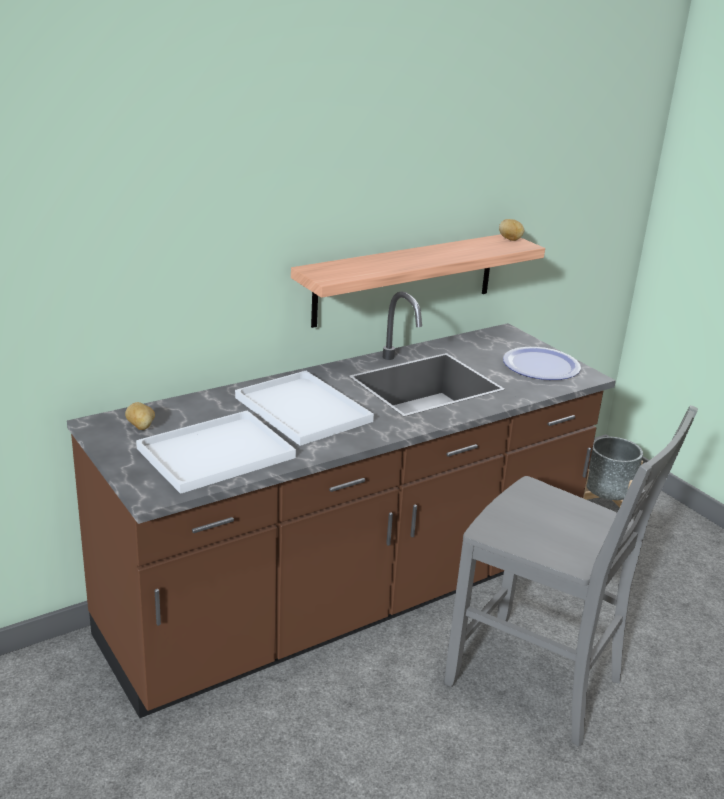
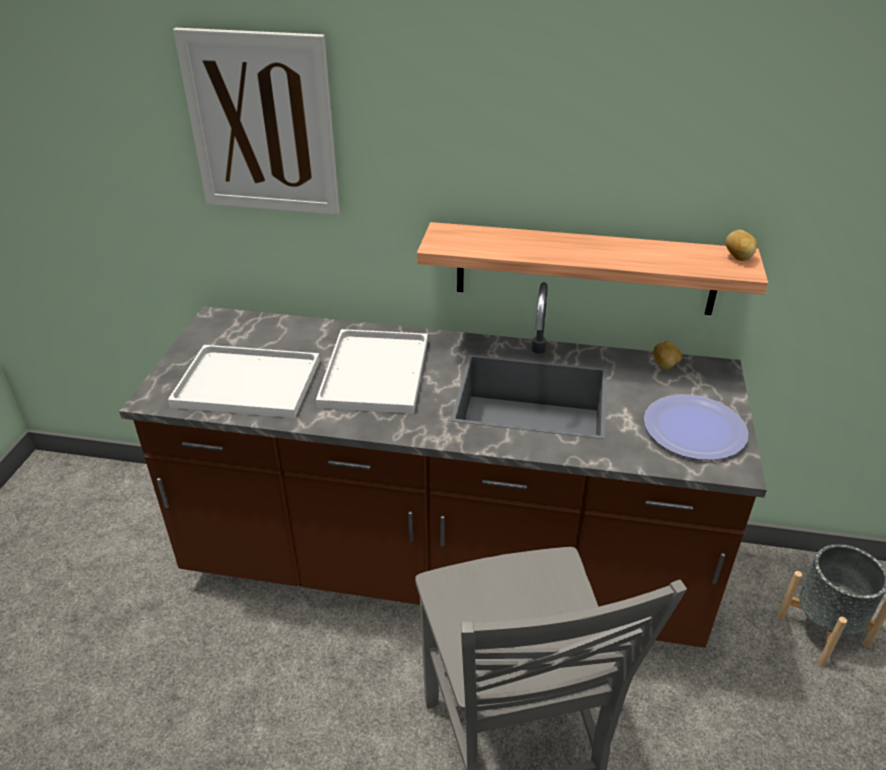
camera: 45 degrees right, 10 degrees up
(141, 427) = (237, 334): potato -> potato (665, 365)
(143, 204) = (262, 125): none -> picture

